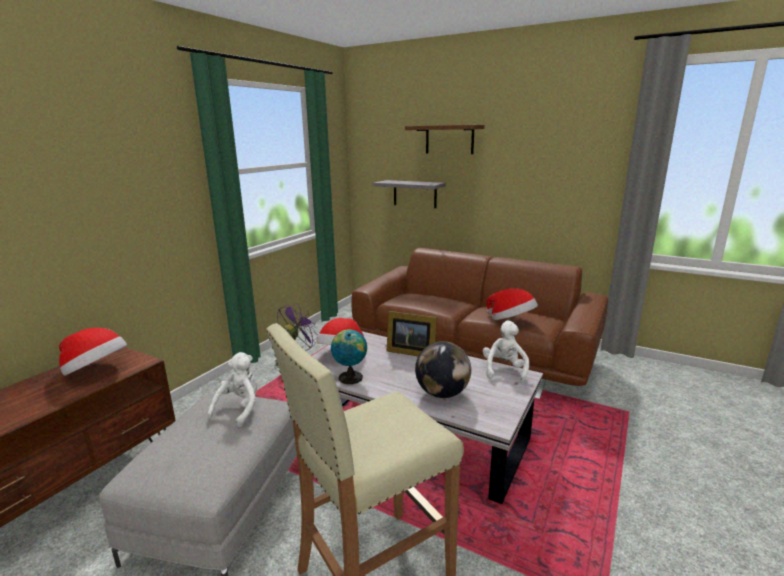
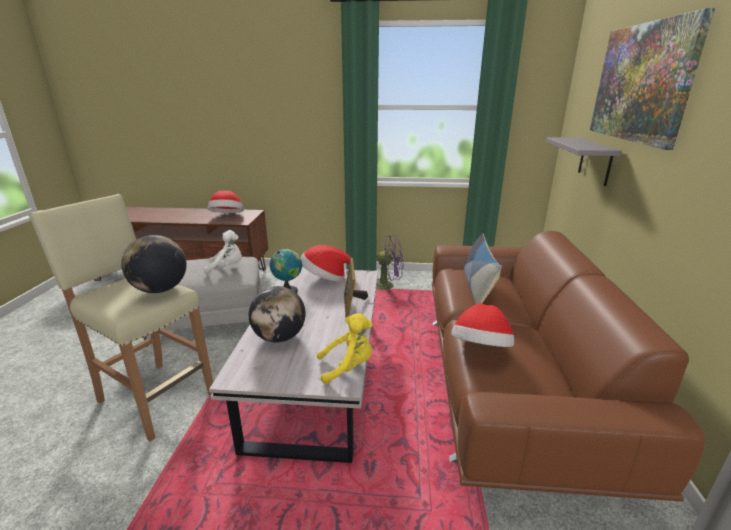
camera: 65 degrees right, 5 degrees up
(388, 407) = (160, 290): none -> globe
(427, 301) = (477, 287): none -> pillow
(449, 139) = (641, 83): brown shelf -> picture
(504, 370) = (348, 367): white plush toy -> yellow plush toy

